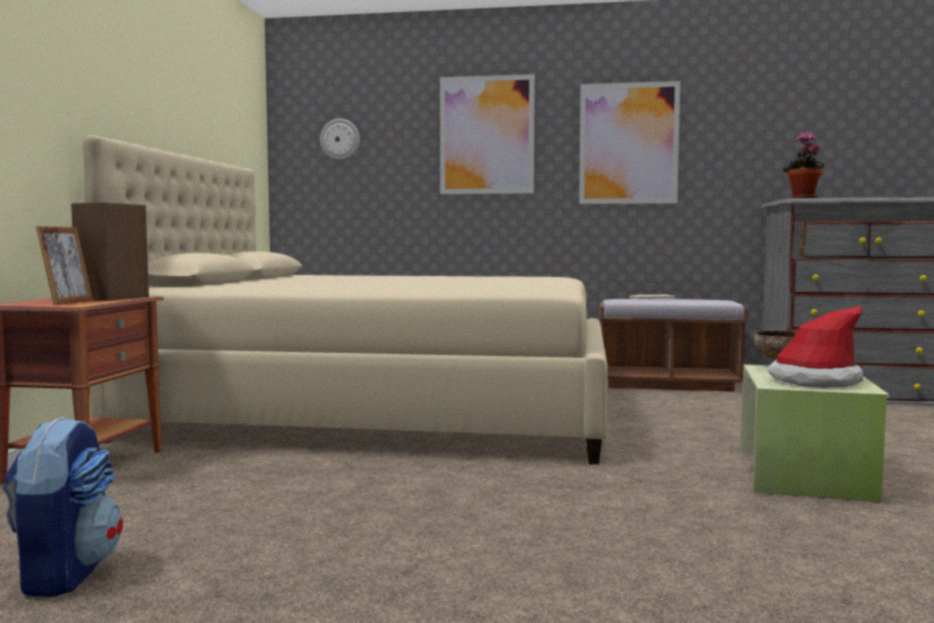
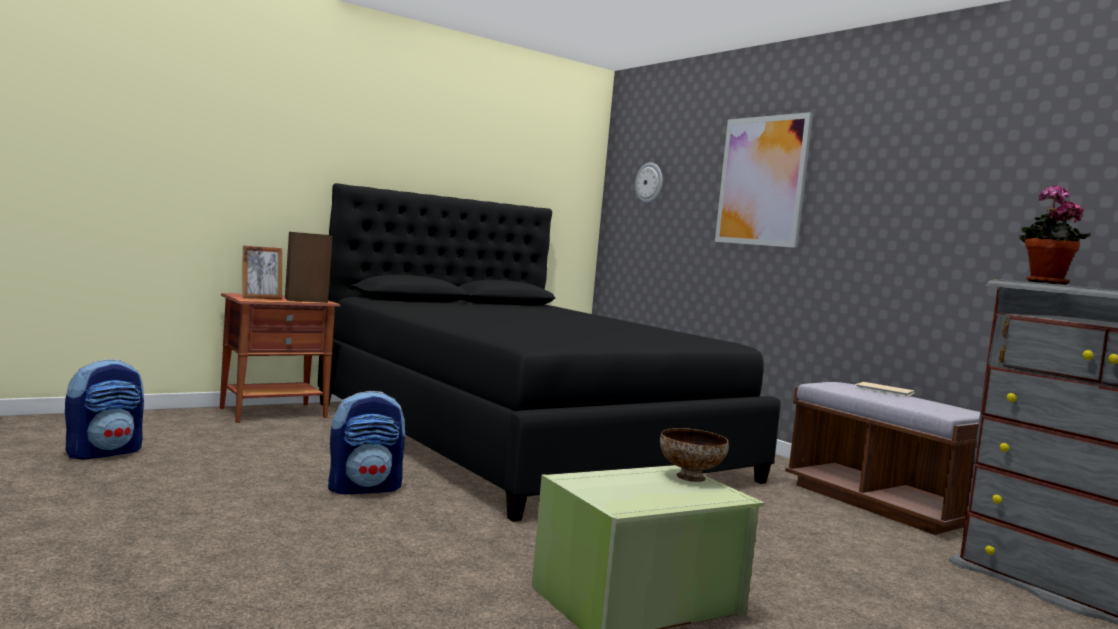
camera: 45 degrees right, 0 degrees up
(381, 413) = (522, 439): beige bed -> black bed
(438, 487) = (365, 488): none -> backpack
(628, 143) = (901, 194): picture -> none
(814, 381) = (629, 490): hat -> none

